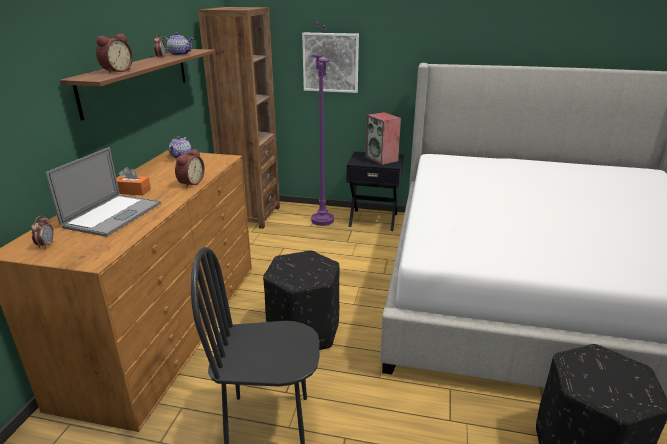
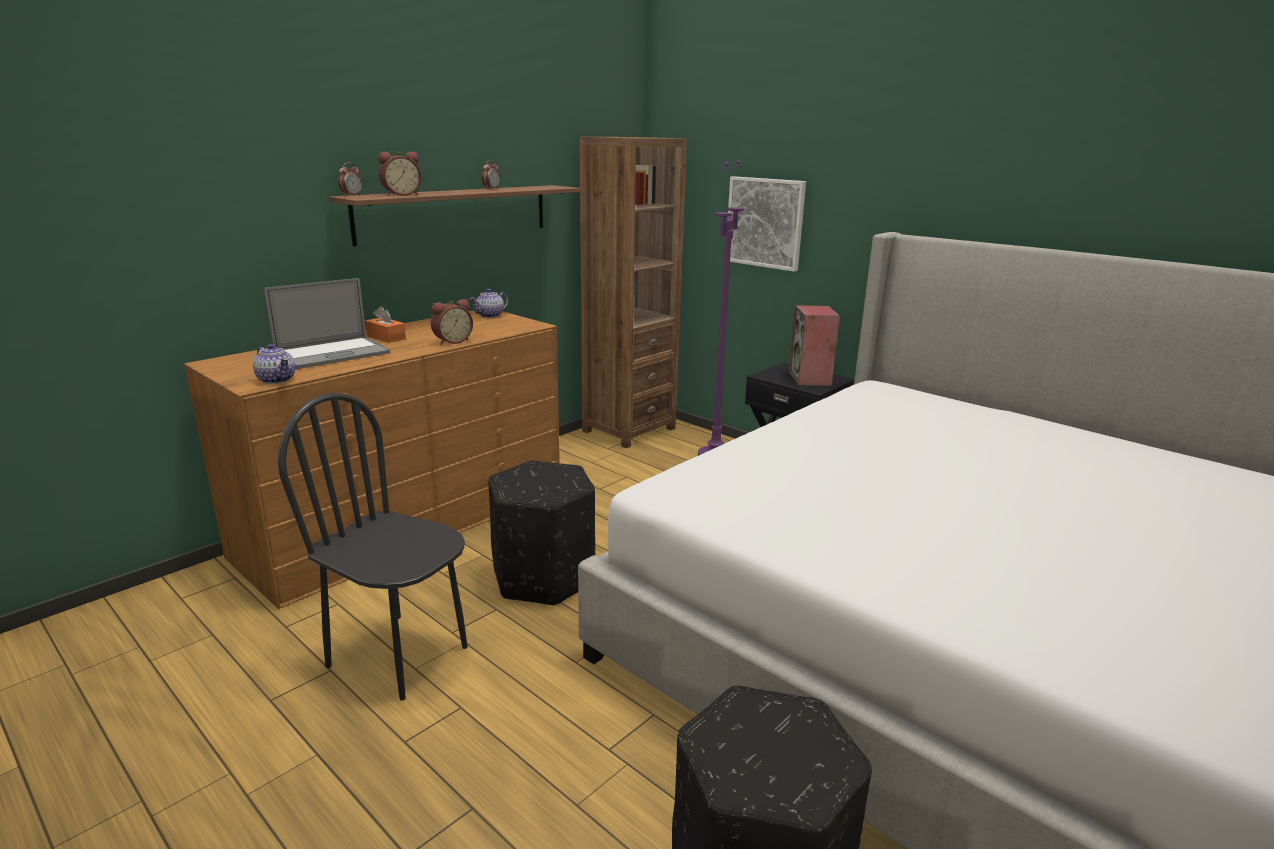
camera: 30 degrees right, 5 degrees down
(46, 245) = (240, 365): alarm clock -> alarm clock (351, 195)
(179, 54) = (520, 188): teapot -> teapot (276, 379)

